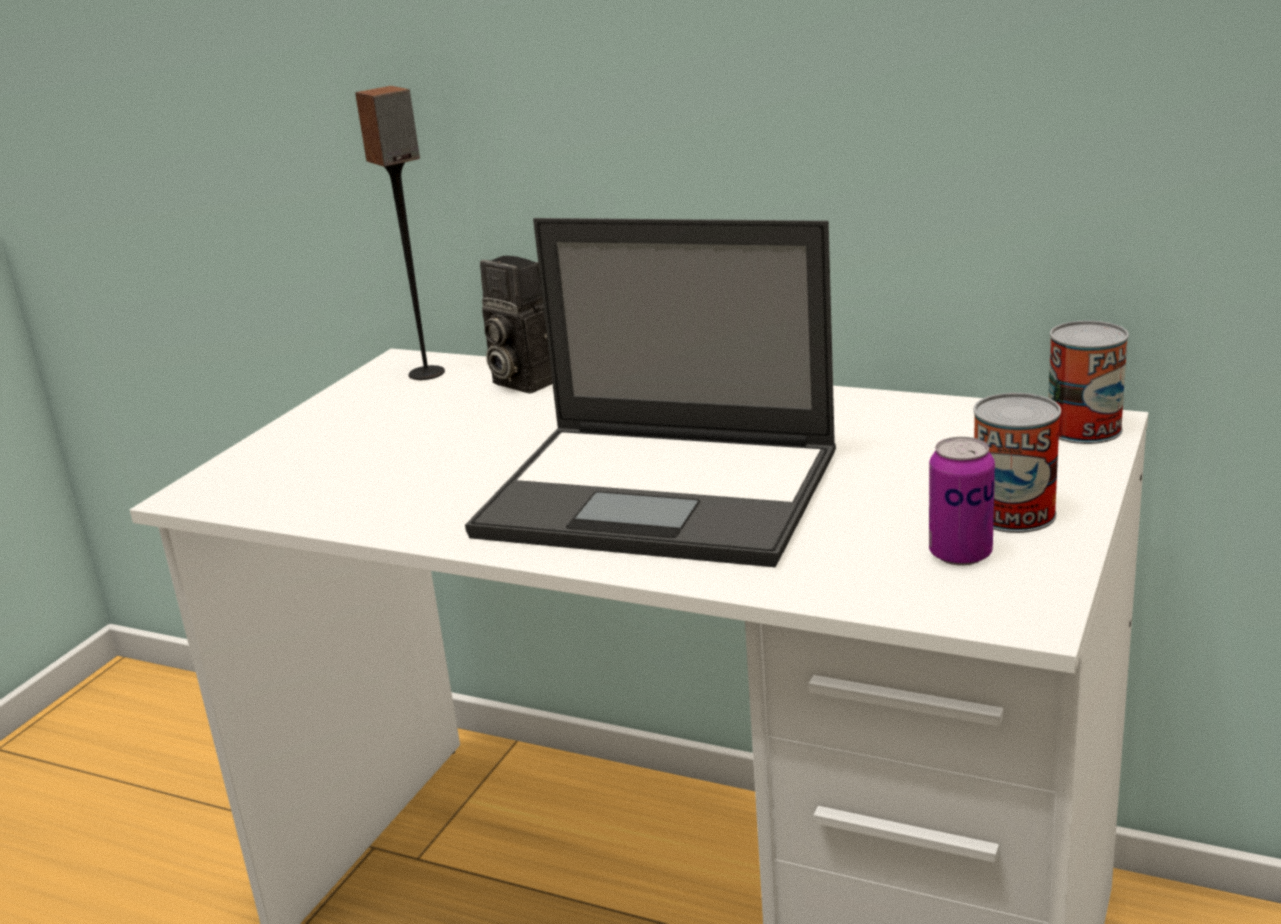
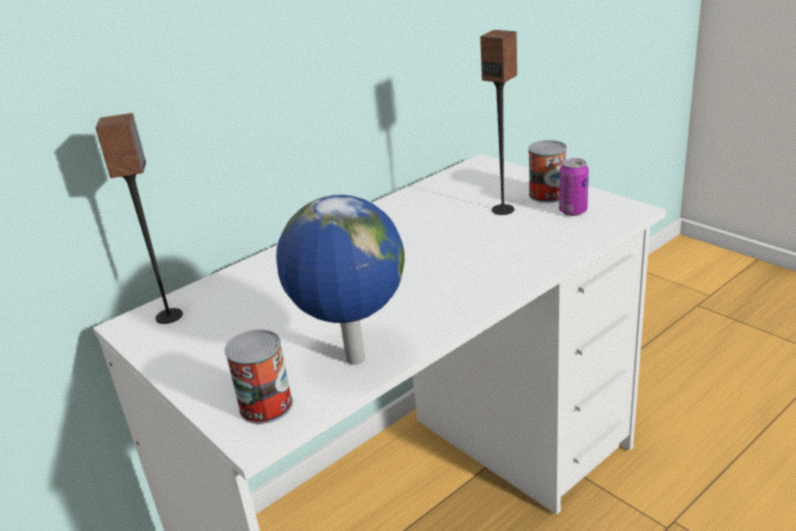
camera: 65 degrees left, 5 degrees up
(360, 503) = (354, 360): none -> globe
(524, 380) = (236, 283): camera -> none
(663, 494) = (448, 263): laptop -> none
(904, 489) = (503, 209): none -> speaker
(1083, 429) = (484, 166): can -> can (266, 406)

